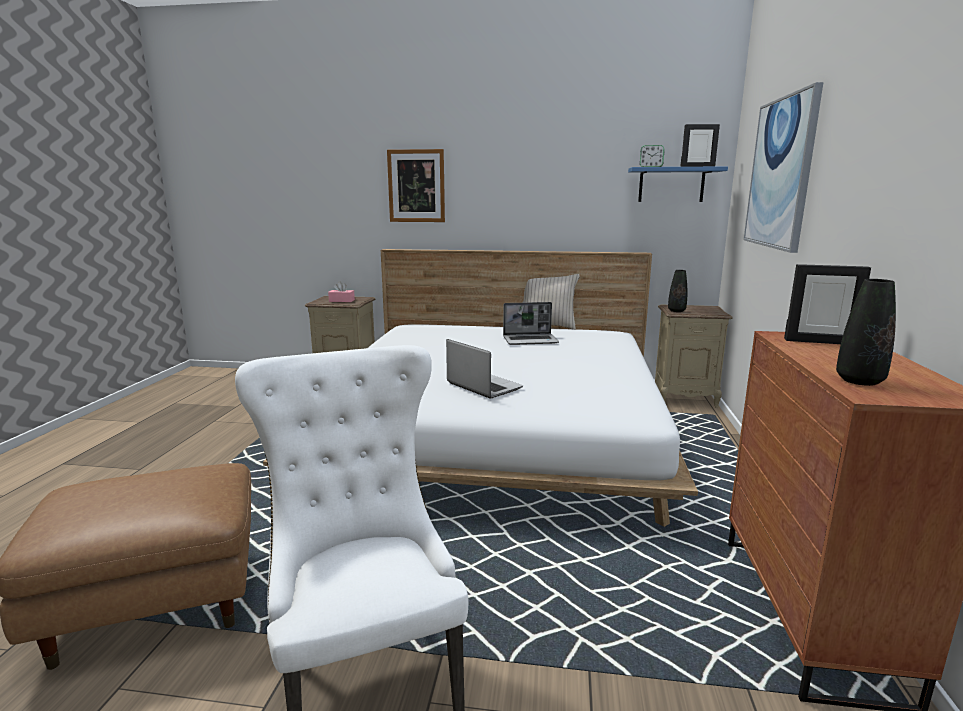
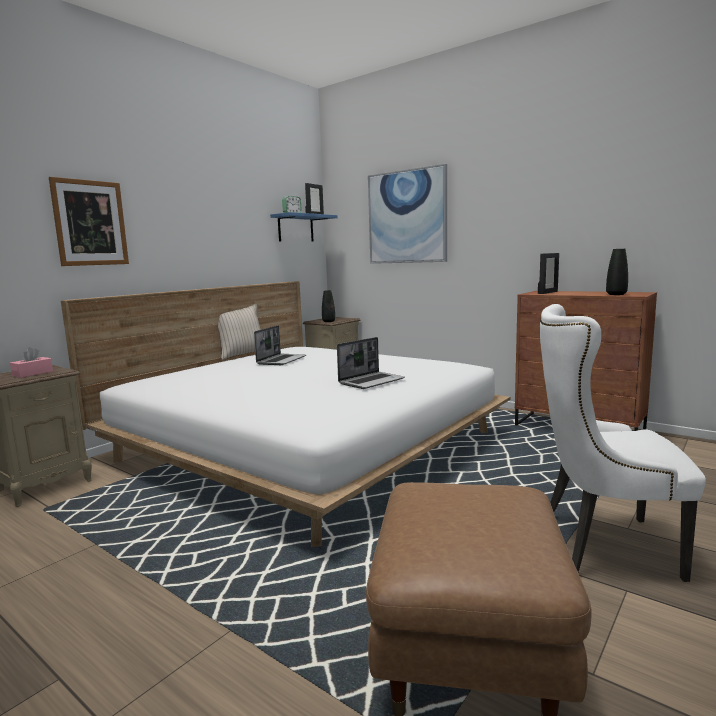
camera: 60 degrees left, 5 degrees down
(482, 386) = (371, 381): laptop -> laptop turned 150 degrees clockwise

